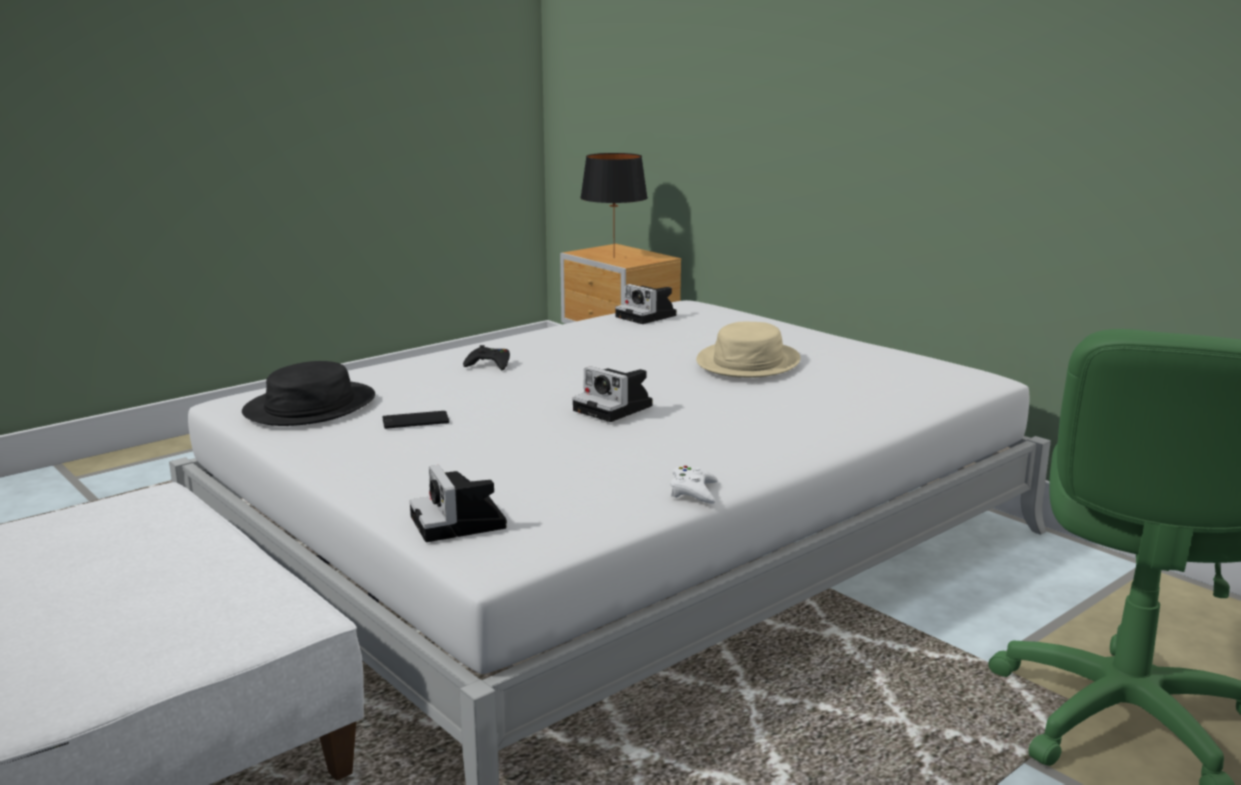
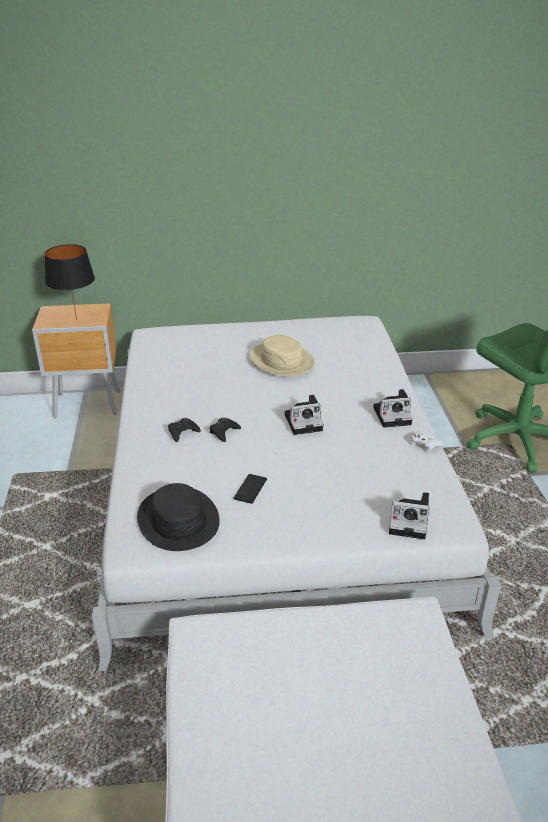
camera: 55 degrees left, 15 degrees up
(519, 379) = (224, 432): none -> black game controller
(648, 316) = (158, 353): camera -> camera (393, 415)

